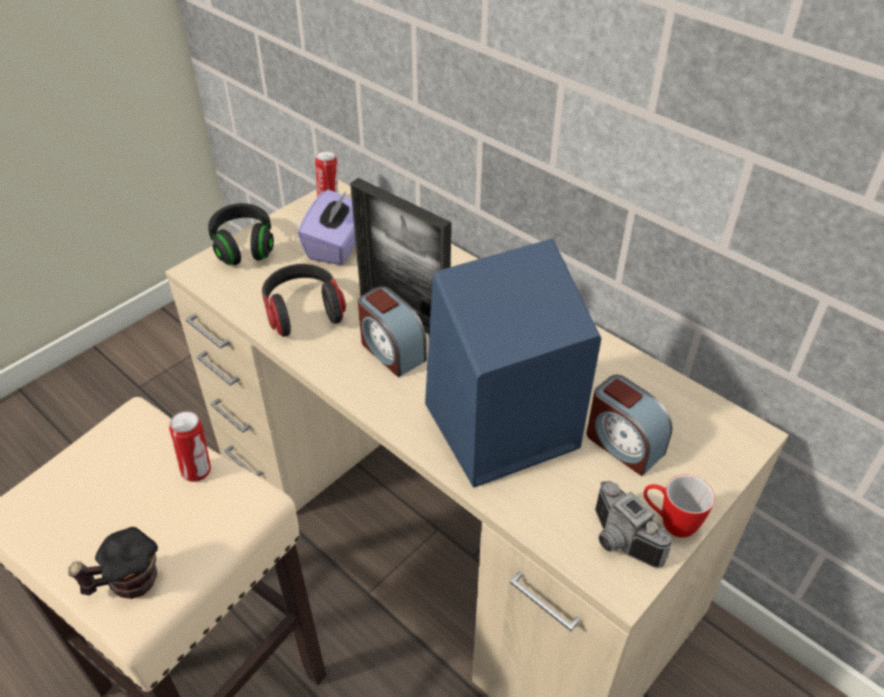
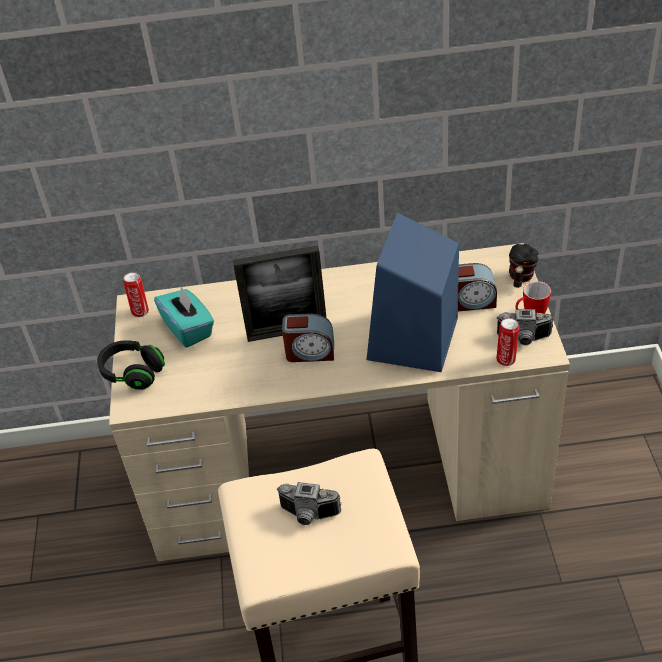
camera: 45 degrees left, 0 degrees up
(127, 583) = (369, 541): mug -> mug (520, 279)
(134, 498) = (308, 516): none -> camera
(198, 471) = (317, 478): can -> can (506, 359)
(303, 311) = (231, 374): headphones -> none
(337, 246) = (188, 329): purple tissue box -> turquoise tissue box

